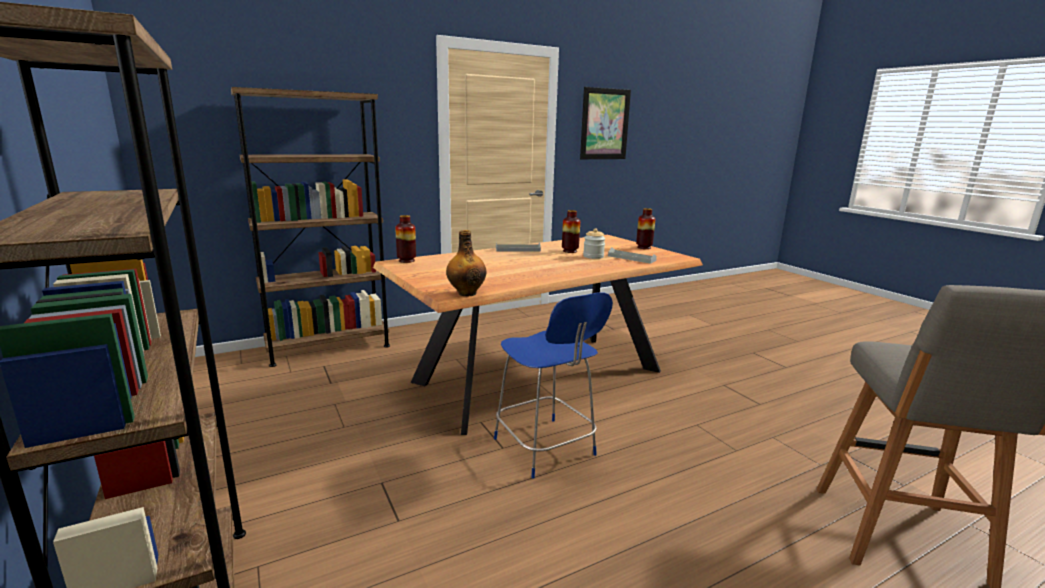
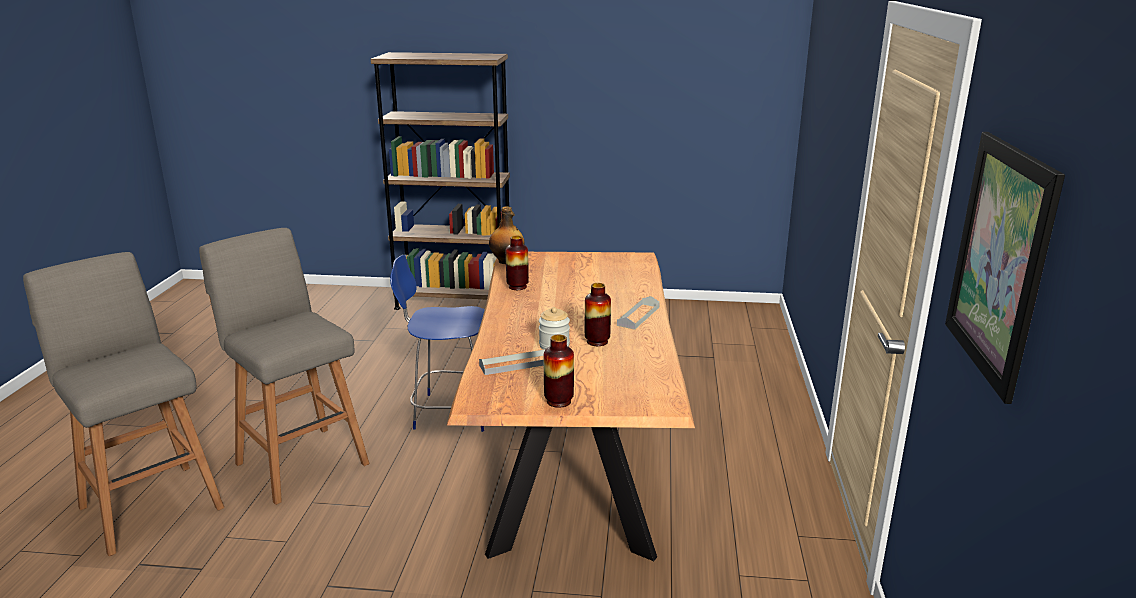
camera: 125 degrees right, 5 degrees up
(328, 347) = (765, 365): brown bookcase -> none
(406, 260) = (641, 261): vase -> vase (517, 287)
(722, 489) = (300, 461): none -> grey stool

